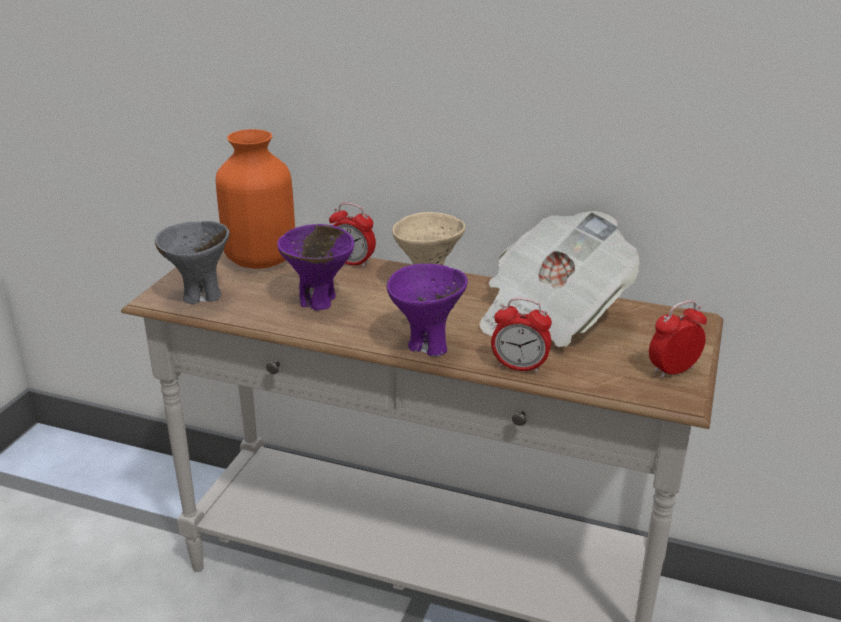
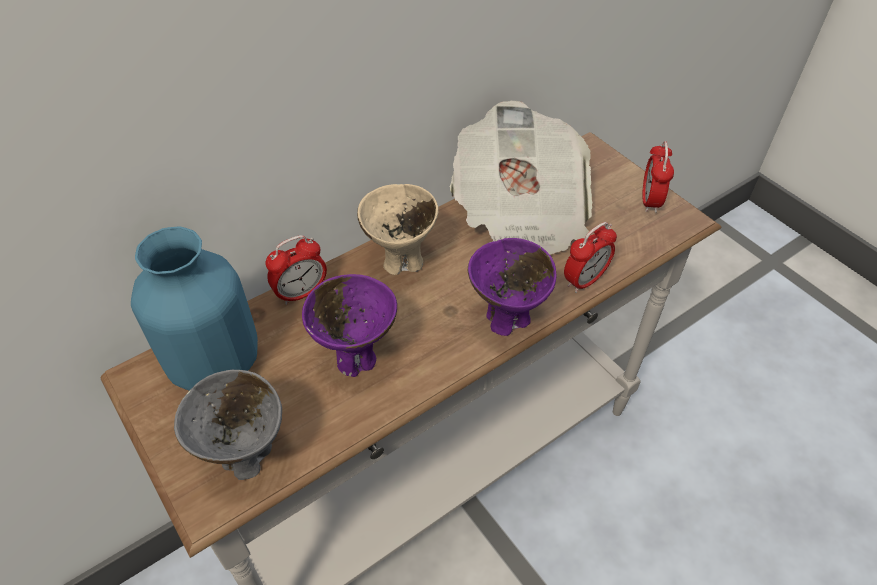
camera: 55 degrees left, 20 degrees up
(260, 259) = (213, 364): orange vase -> blue vase

